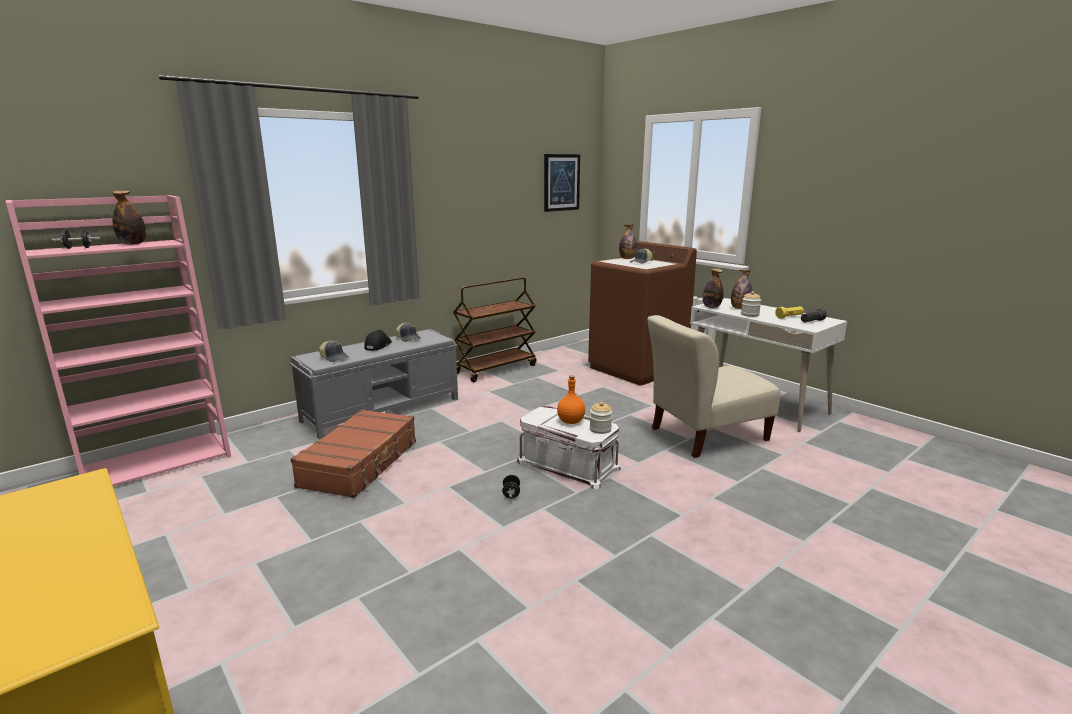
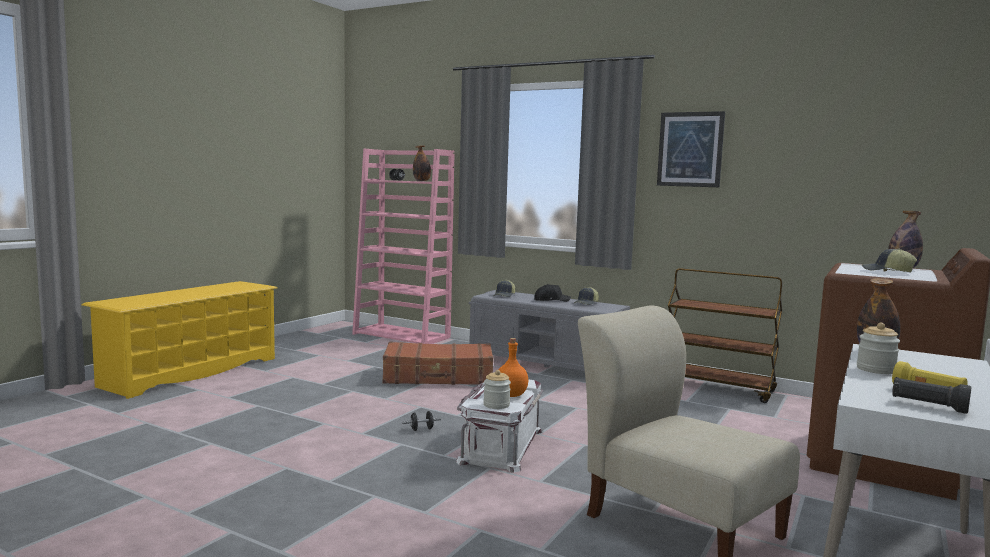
camera: 70 degrees right, 10 degrees down
(561, 182) = (902, 152): picture -> picture (690, 149)
(740, 308) = (913, 365): bottle -> none

